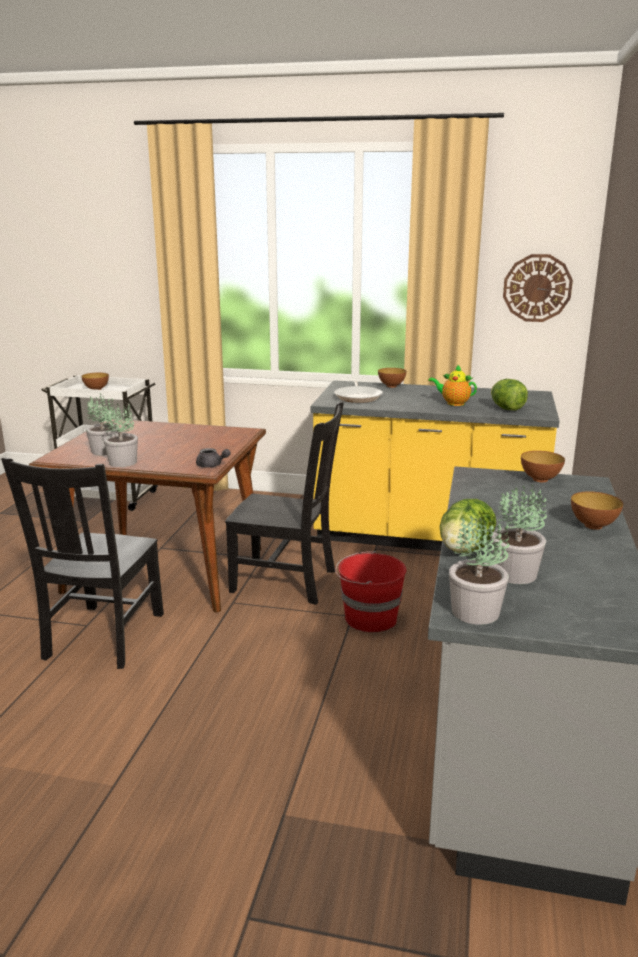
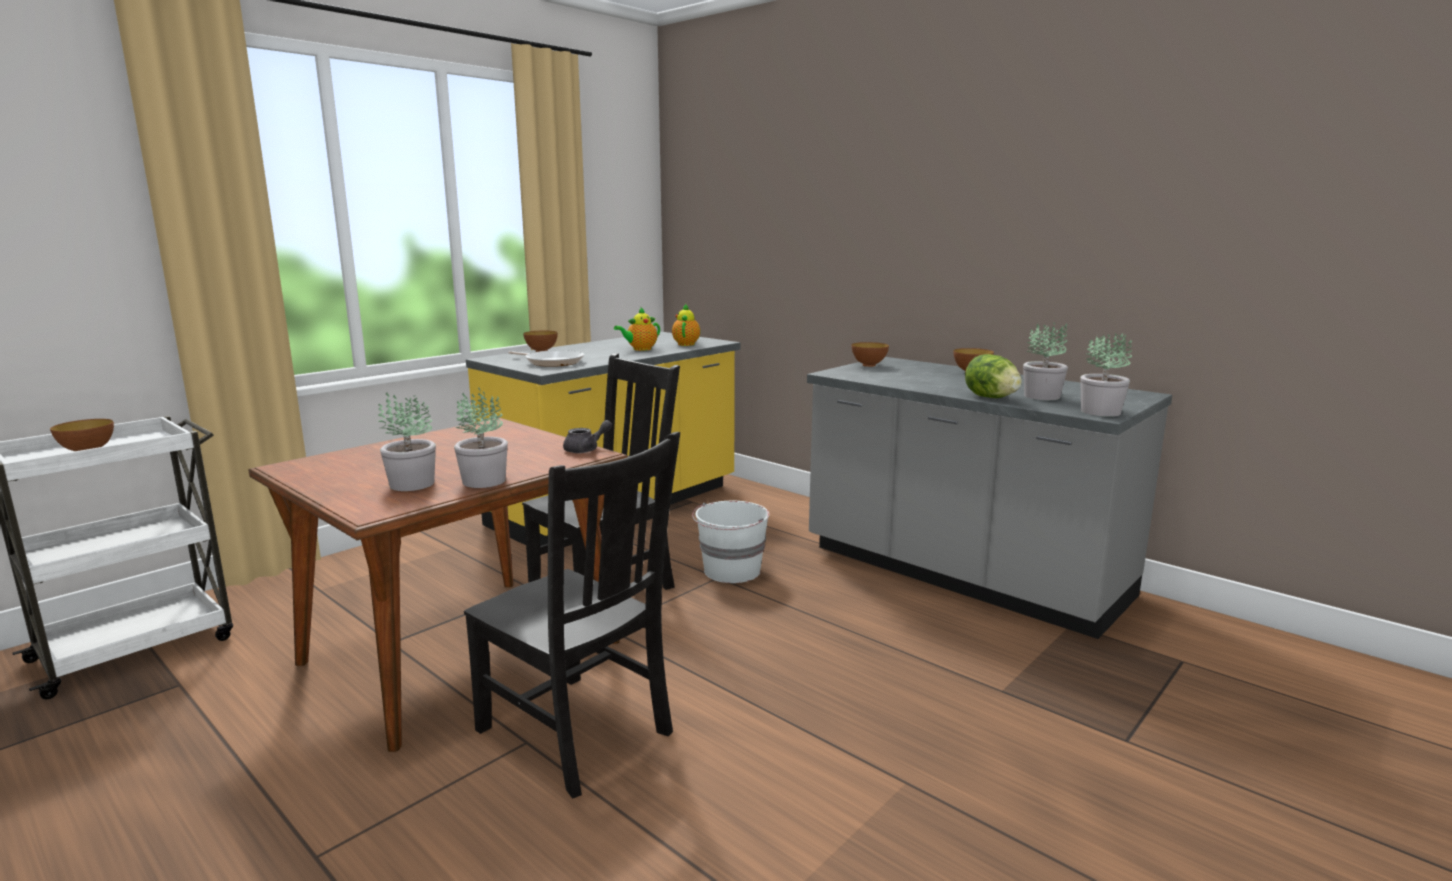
camera: 60 degrees left, 5 degrees down
(369, 618) = (731, 571): red bucket -> white bucket
(506, 409) = (686, 344): lettuce -> teapot
(537, 288) = (623, 233): wall clock -> none

